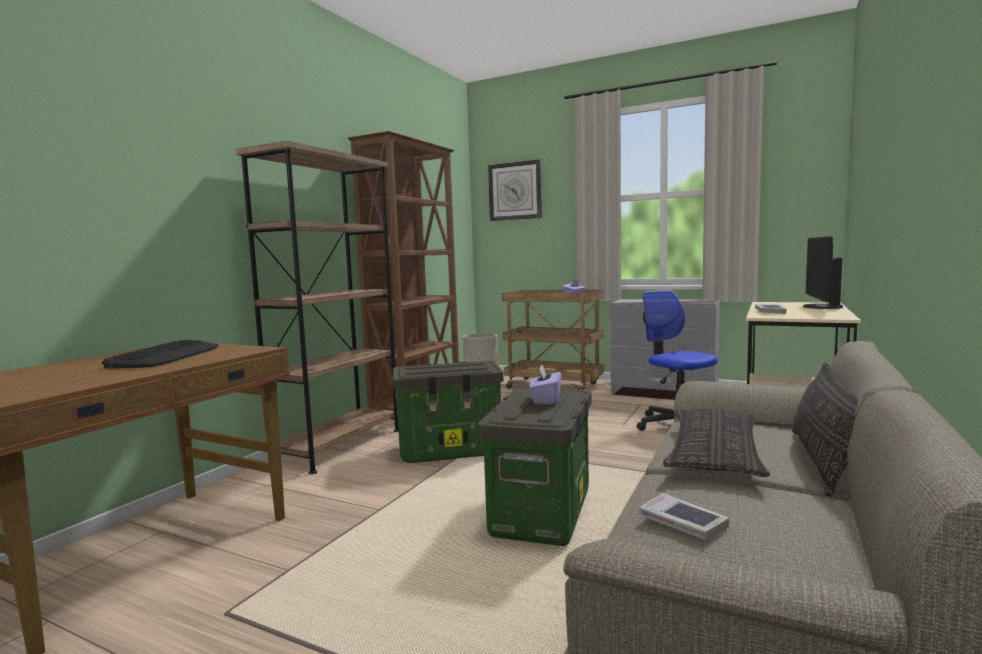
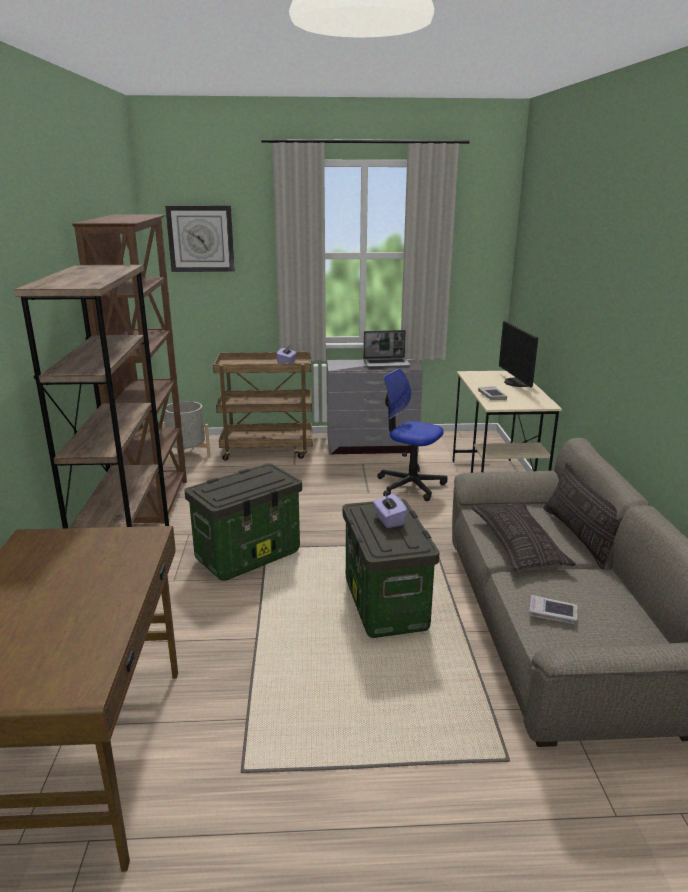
camera: 30 degrees left, 15 degrees up
(166, 356) = (73, 568): keyboard -> none
(680, 300) = (387, 363): none -> laptop

